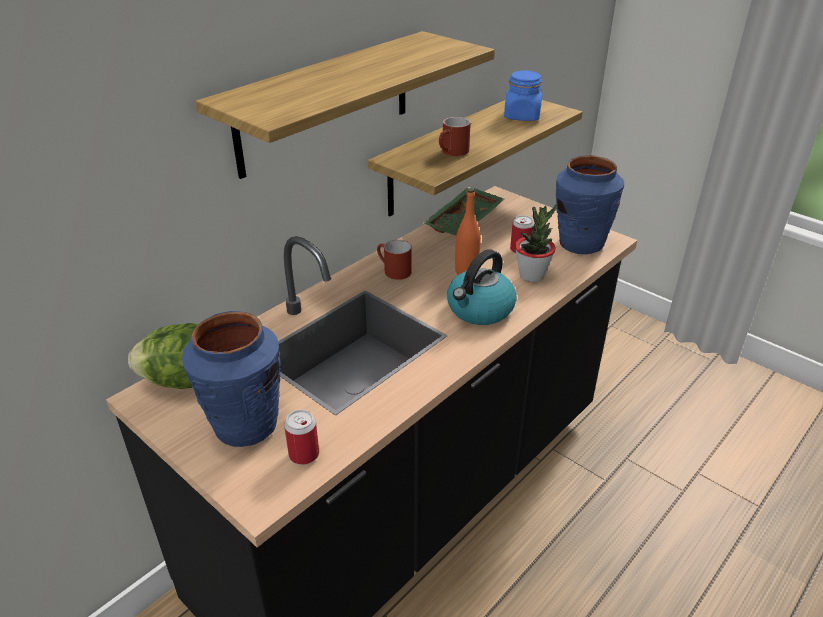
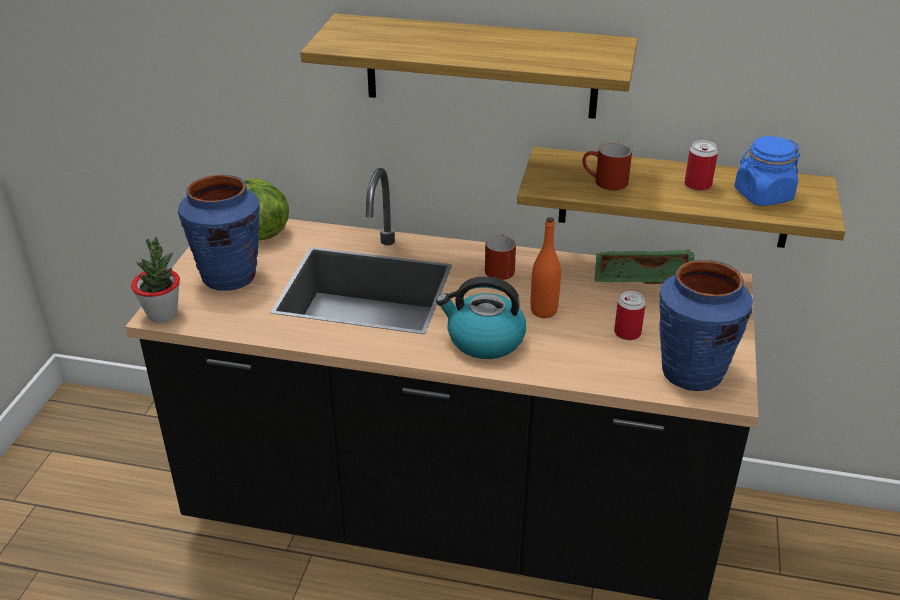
camera: 60 degrees right, 0 degrees up
(304, 454) = (216, 315): can -> can (697, 185)
(532, 275) = (584, 355): potted plant -> potted plant (162, 314)

